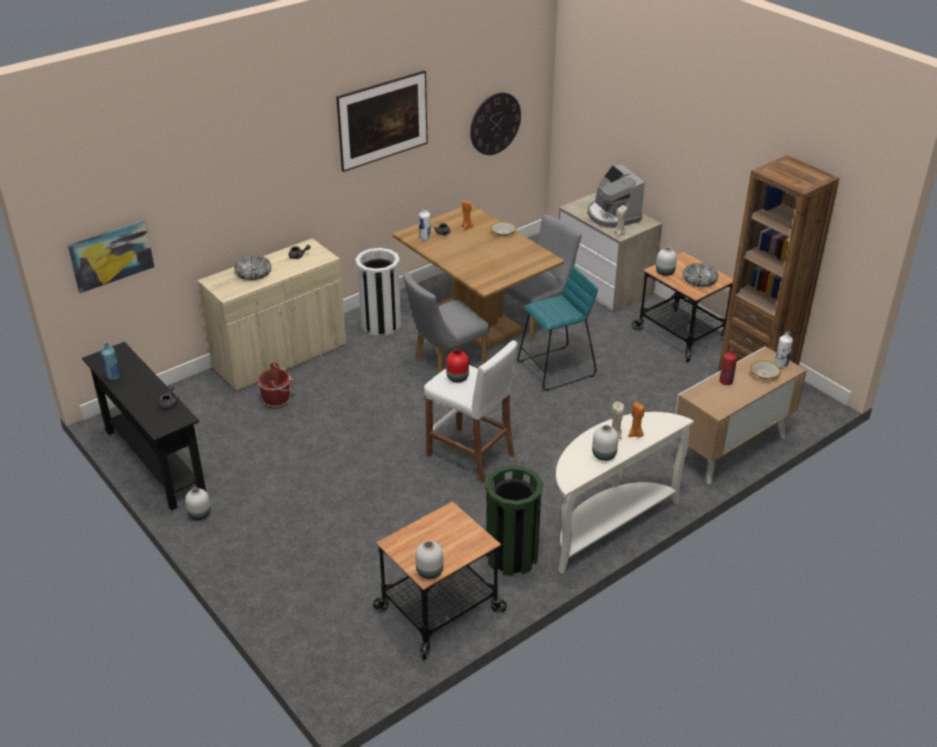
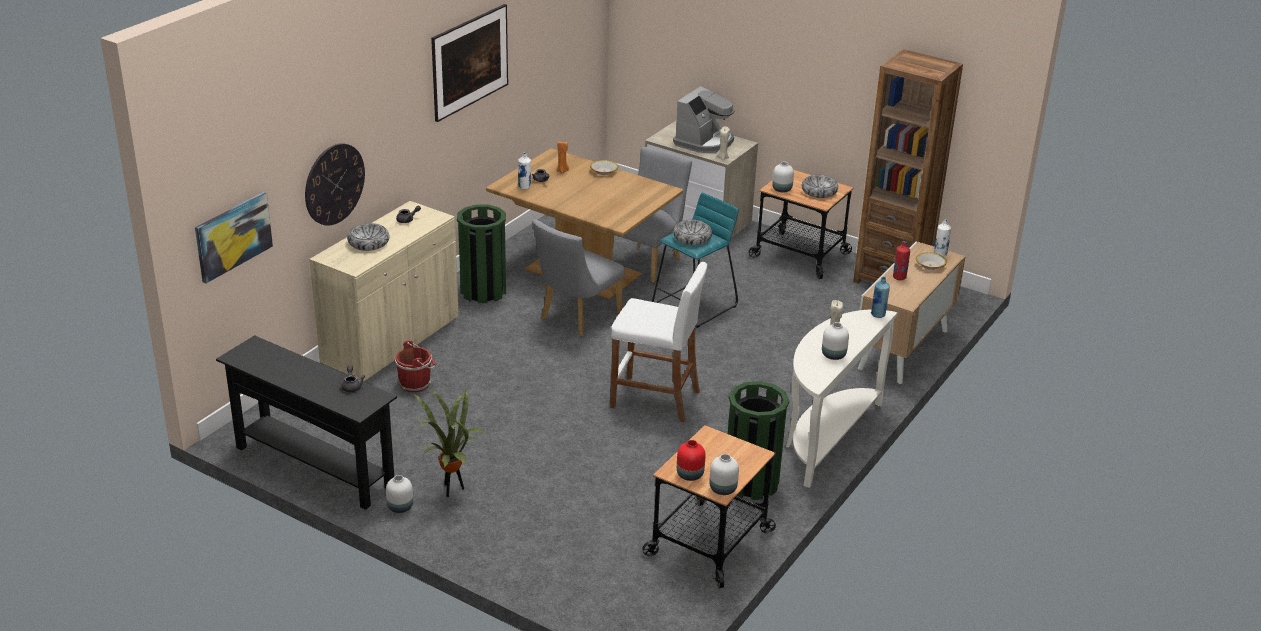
camera: 20 degrees left, 5 degrees down
(113, 376) = (268, 371): blue bottle -> blue bottle (878, 314)
(249, 507) = (450, 490): none -> potted plant
(381, 324) = (483, 291): white trash can -> green trash can
(458, 378) = (643, 313): red vase -> red vase (690, 475)
(495, 123) = (562, 58): wall clock -> wall clock (334, 184)
(552, 308) = (692, 238): none -> bowl
(612, 215) = (704, 141): coffee machine -> coffee machine turned 105 degrees counterclockwise
(635, 434) = (852, 333): orange candle -> none

